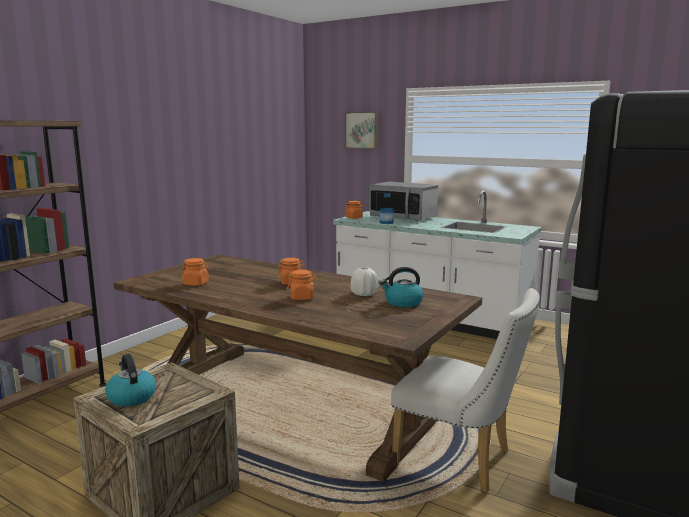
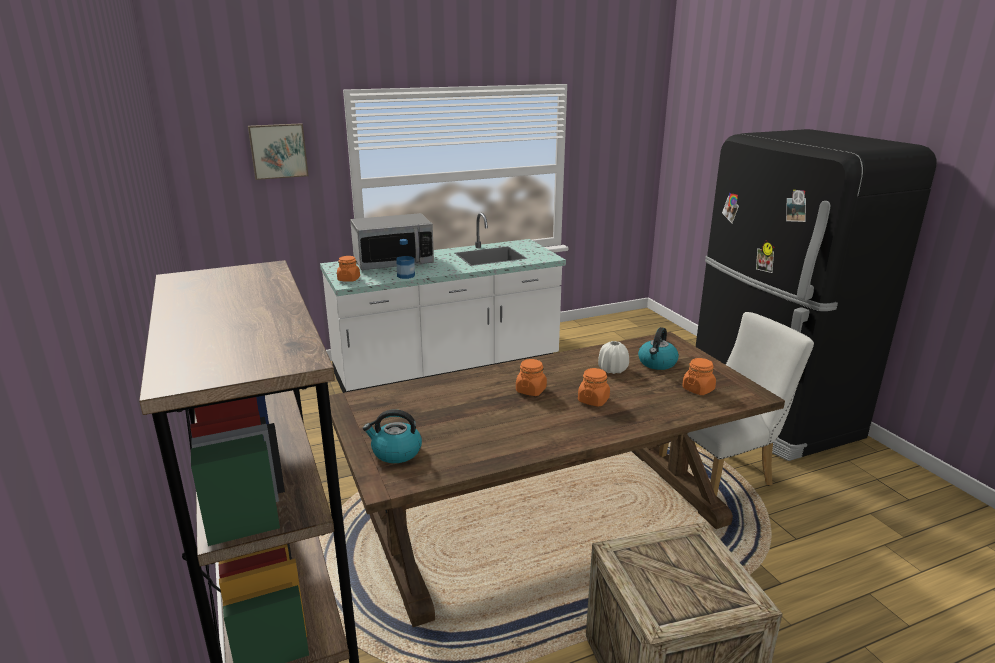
camera: 55 degrees left, 10 degrees up
(131, 397) = (679, 595): kettle -> kettle (395, 452)
(196, 283) = (461, 444): orange jar -> orange jar (698, 389)

